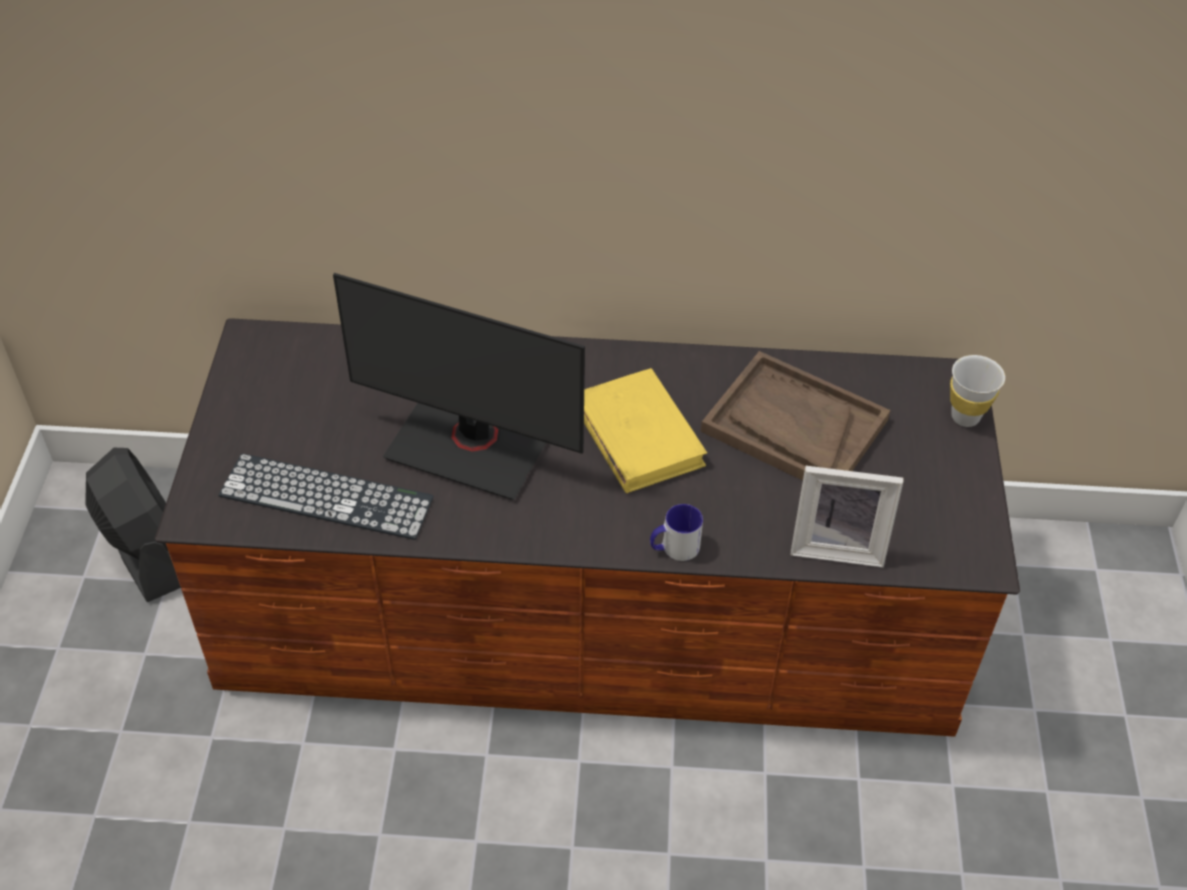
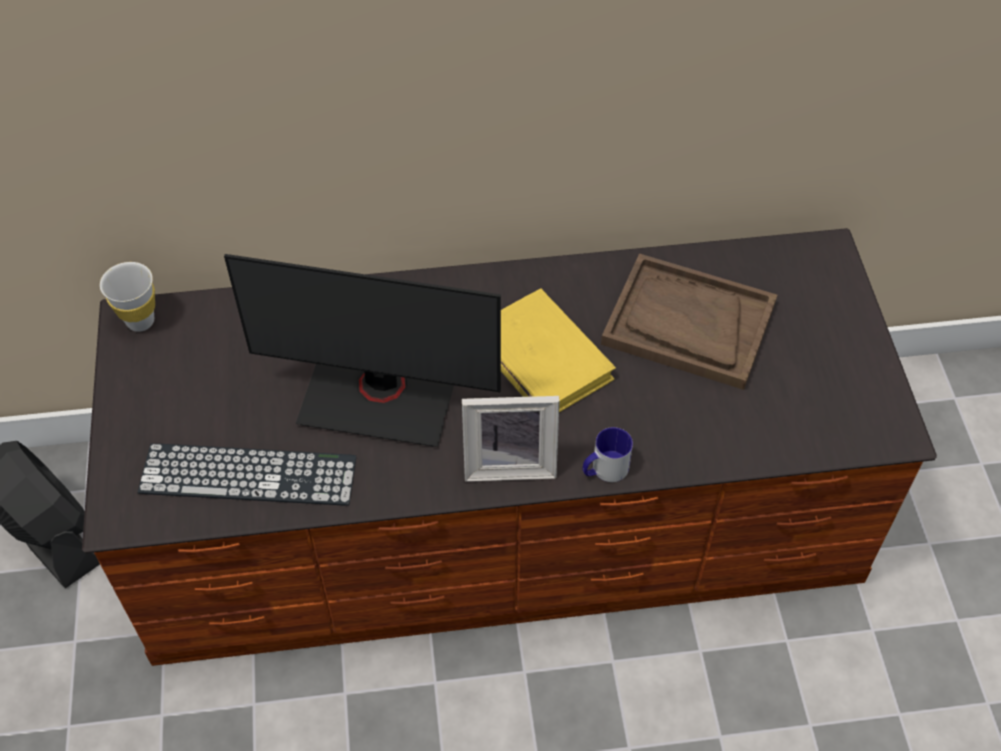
camera: 10 degrees left, 5 degrees up
(837, 545) = (758, 440): picture frame -> picture frame (509, 462)
(965, 417) = (845, 289): white cup -> white cup (140, 321)

